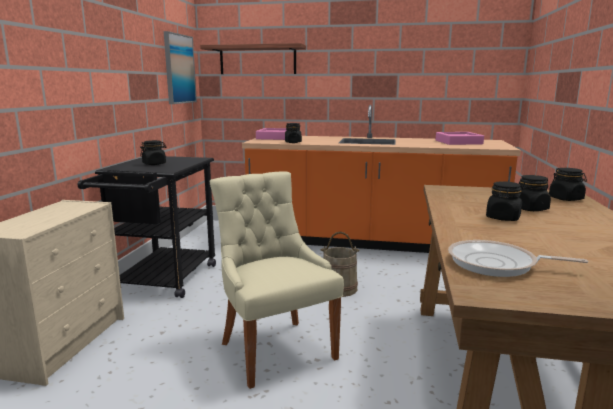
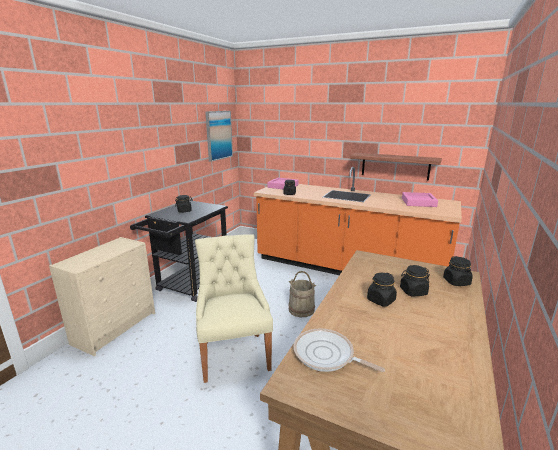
camera: 15 degrees right, 5 degrees up
(257, 60) = (276, 127): shelf -> shelf (395, 166)

